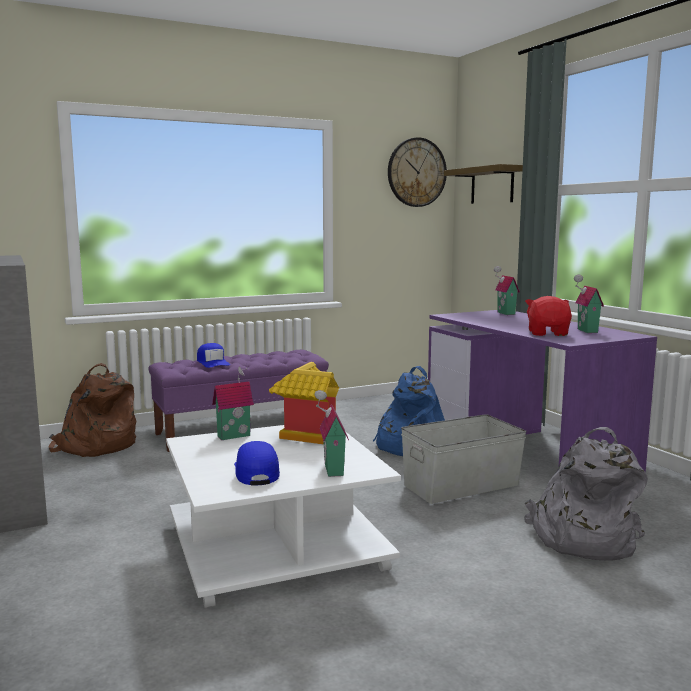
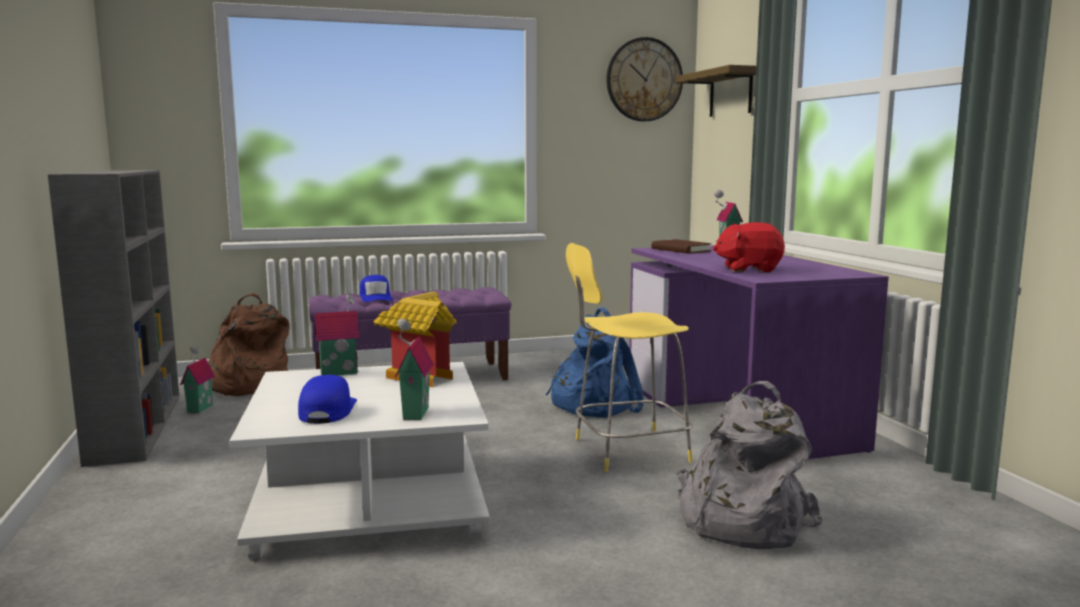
camera: 10 degrees right, 0 degrees up
(460, 485) = (627, 450): grey storage box -> yellow stool
(471, 316) = (680, 250): none -> brown book
(548, 333) = (749, 269): red plush toy -> red plush toy turned 105 degrees counterclockwise
(585, 331) = (801, 268): toy house -> toy house (198, 408)

